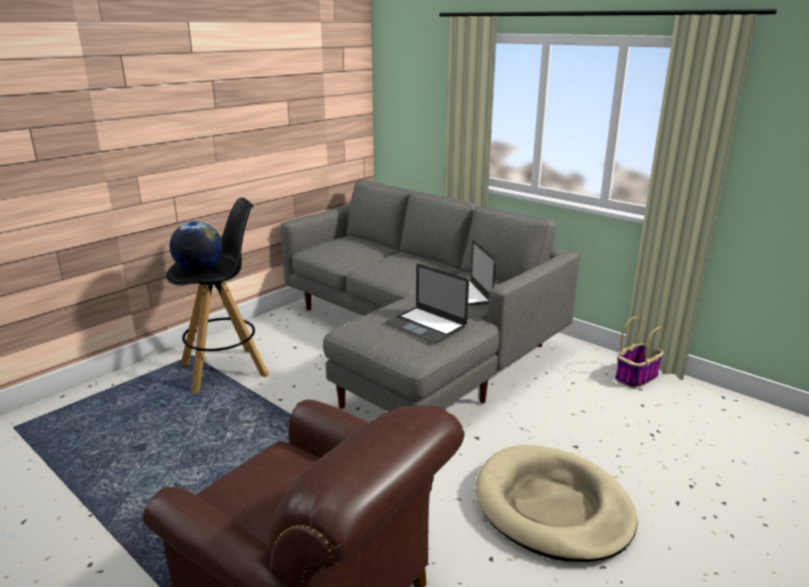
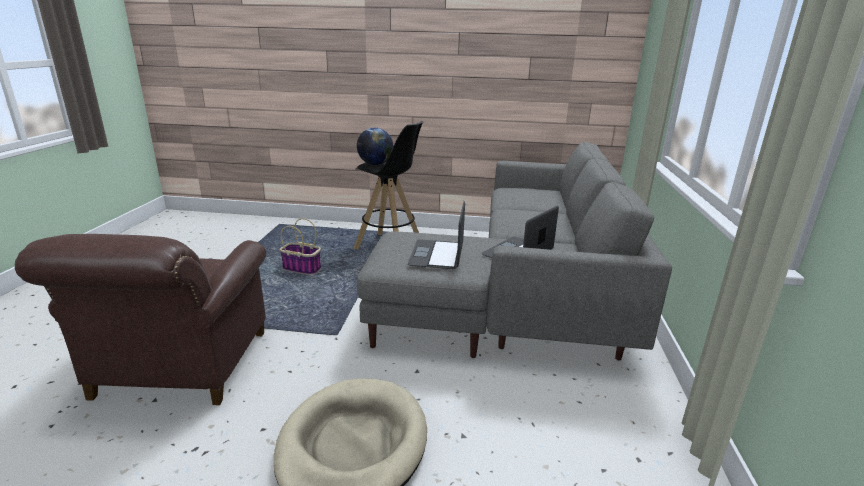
camera: 55 degrees right, 0 degrees up
(636, 377) = (661, 450): basket -> basket (302, 269)

